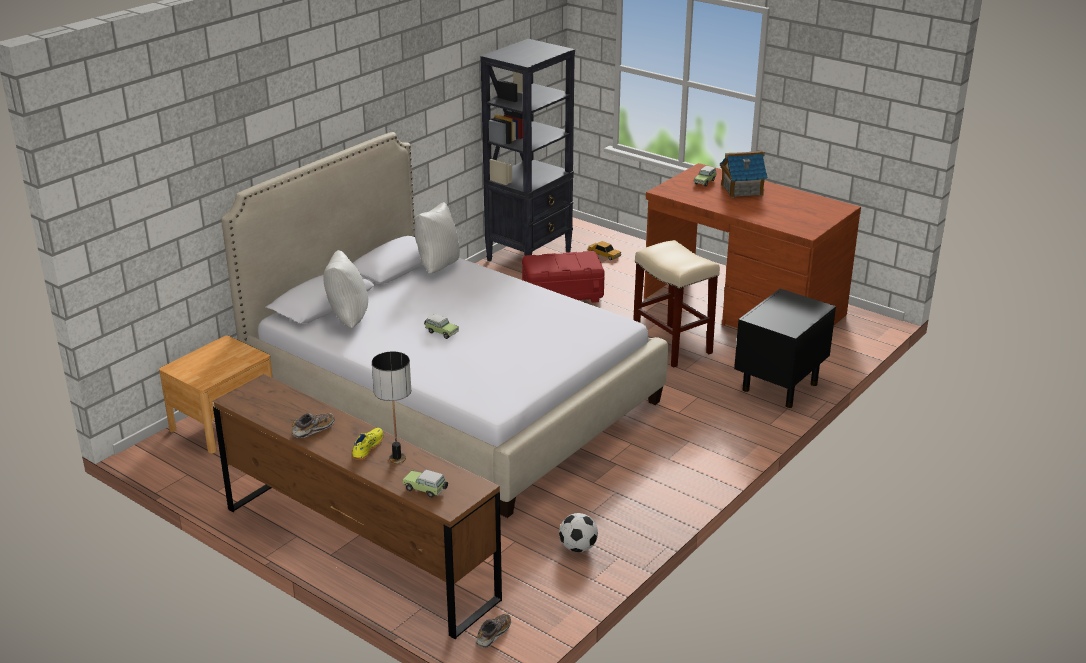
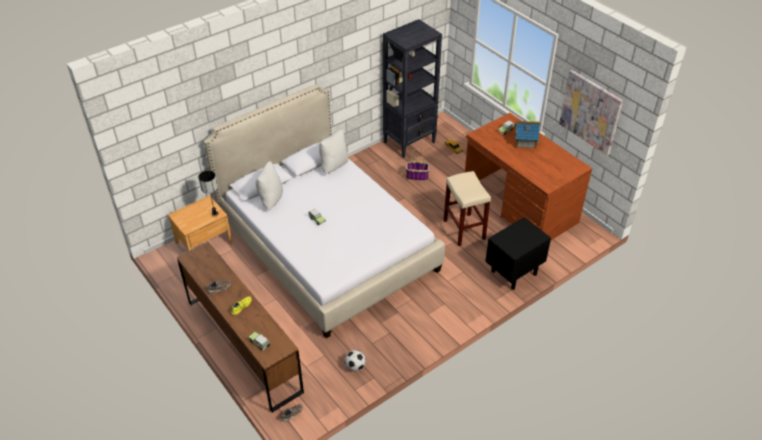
camera: 15 degrees right, 15 degrees up
(397, 458) = (253, 318): table lamp -> table lamp (215, 214)
(562, 293) = (417, 176): red storage box -> basket
(841, 118) = (591, 111): none -> picture

